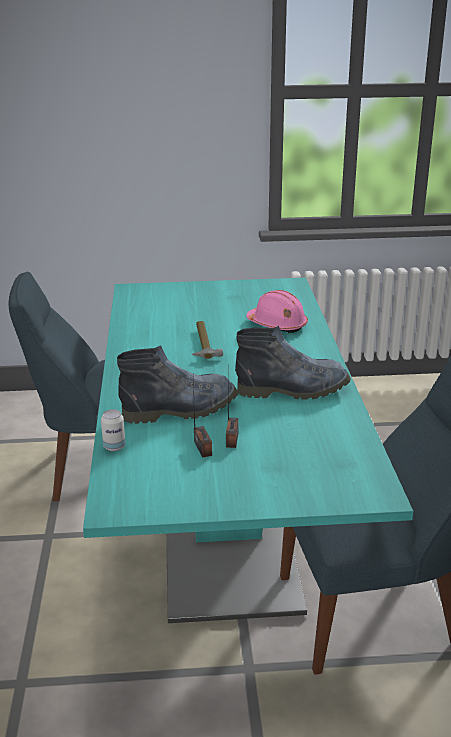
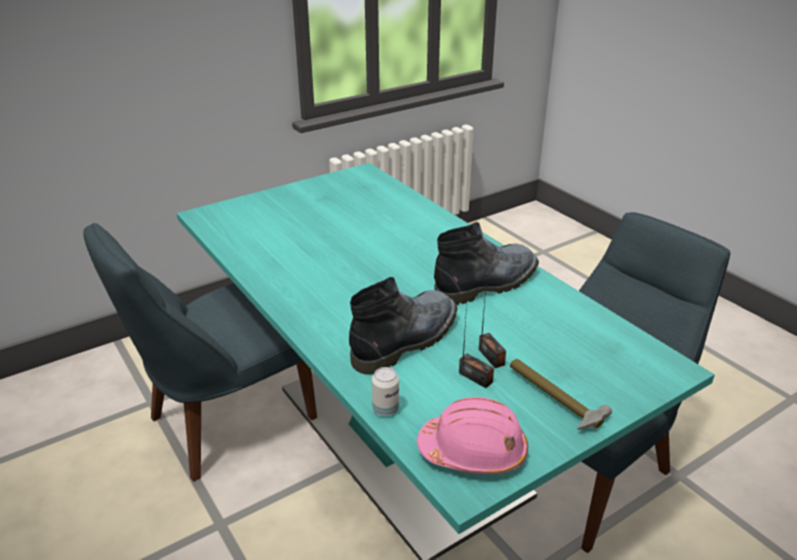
camera: 30 degrees left, 5 degrees up
(204, 344) = (349, 259): hammer -> hammer (553, 398)
(277, 325) = (397, 219): pink hard hat -> pink hard hat (473, 451)

